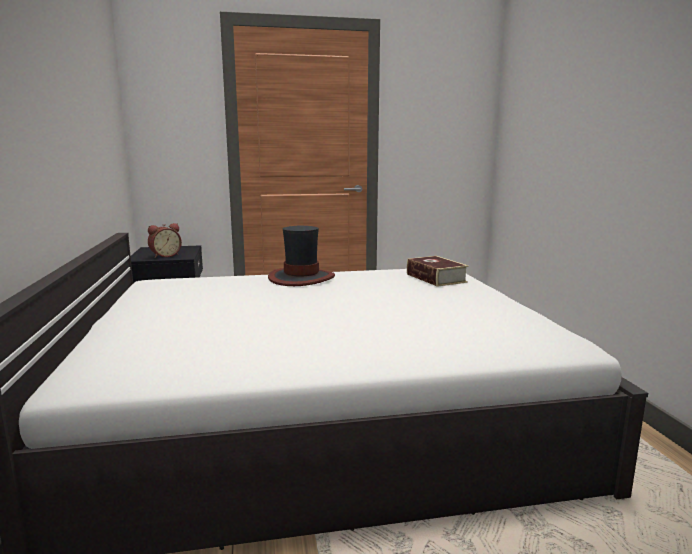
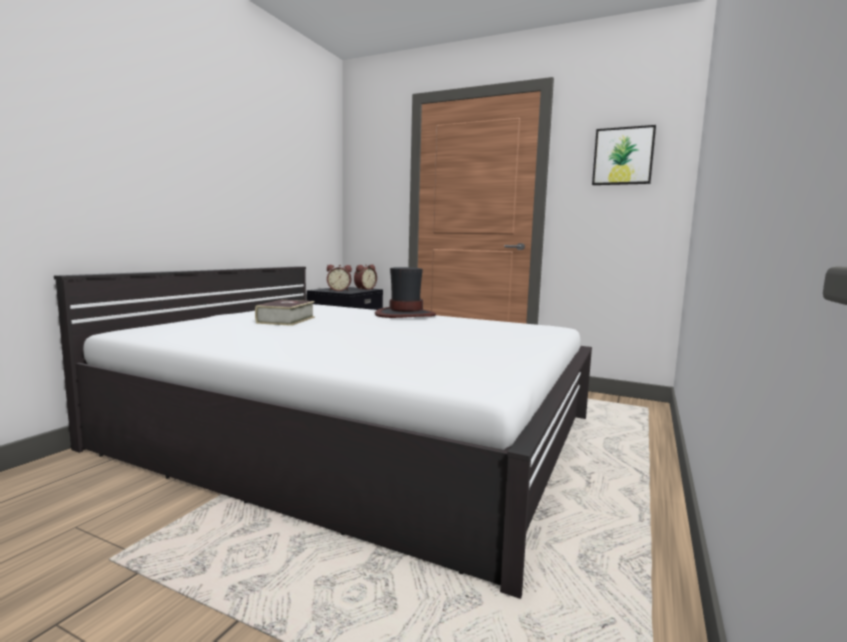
camera: 35 degrees right, 5 degrees down
(183, 248) = (364, 289): none -> alarm clock
(436, 278) = (519, 329): book -> book (286, 320)
(443, 104) = (623, 156): none -> picture

